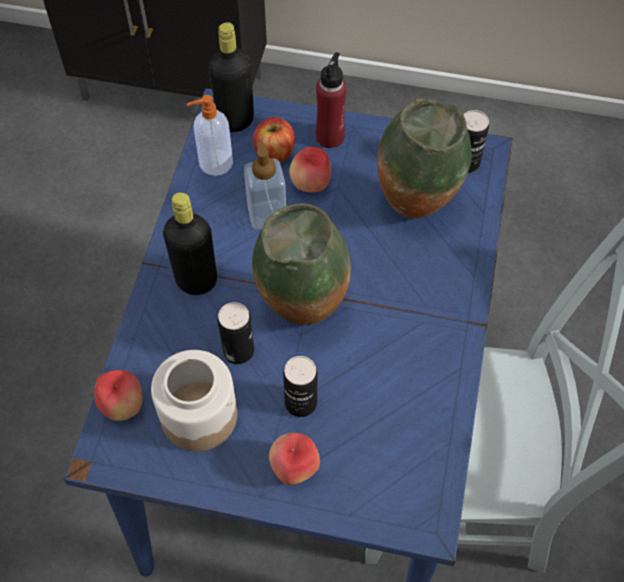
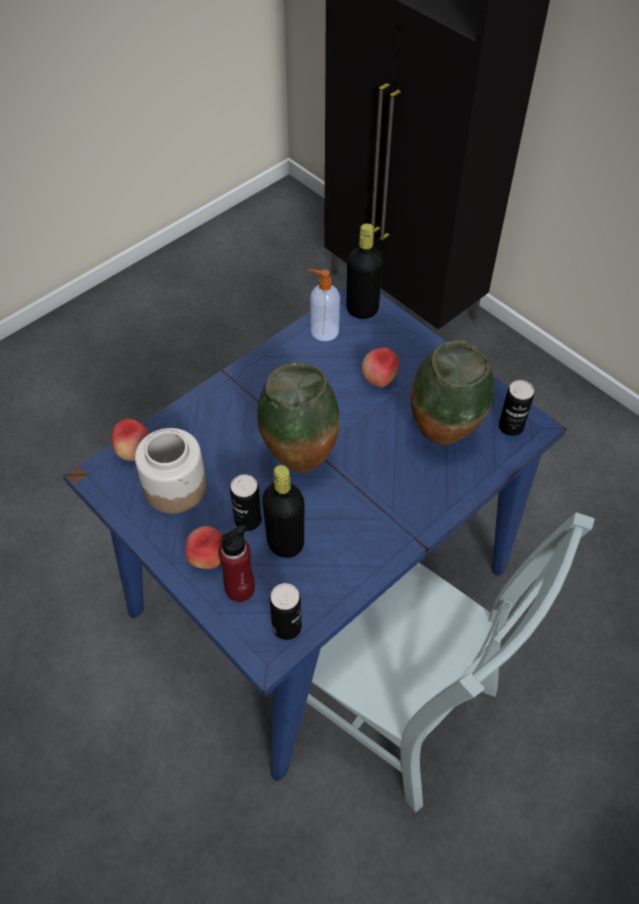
camera: 35 degrees right, 5 degrees down
(196, 280) = (246, 400): black bottle -> black bottle (285, 543)
(238, 351) = (235, 462): can -> can (287, 627)
(267, 214) = (330, 384): soap dispenser -> none
(274, 152) = (371, 345): apple -> none
(330, 137) = (421, 355): red bottle -> red bottle (240, 588)

